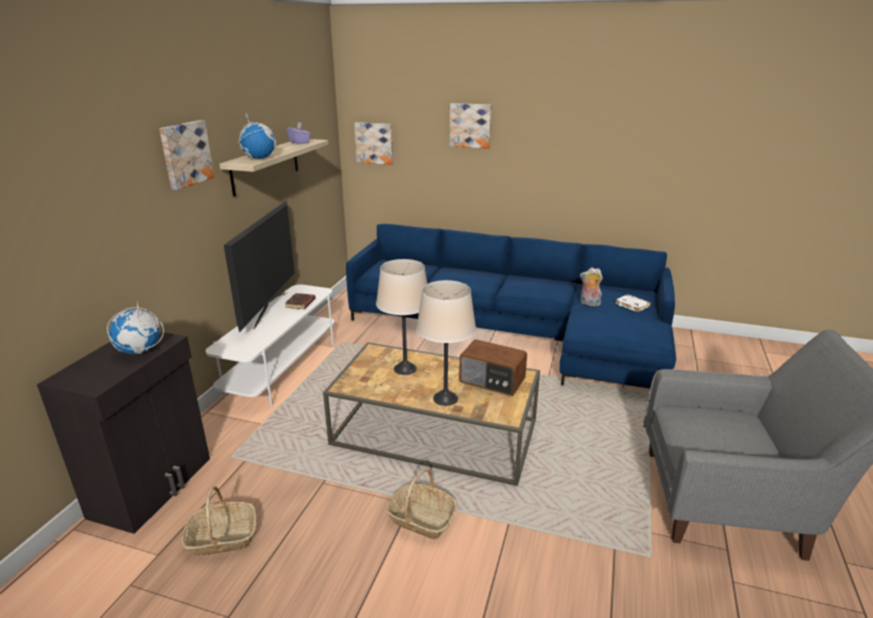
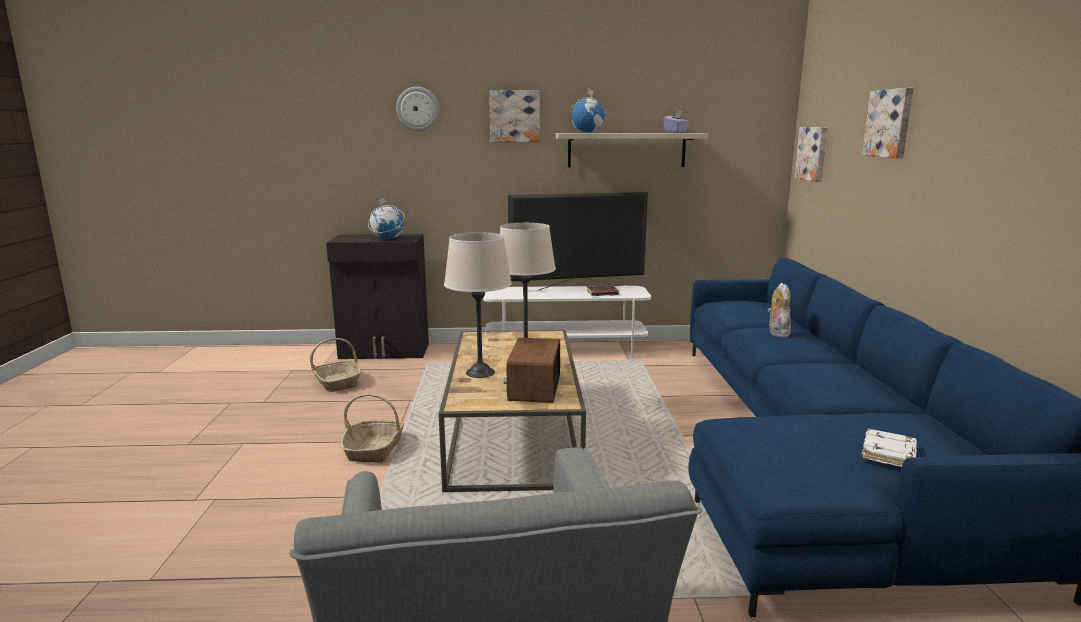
camera: 70 degrees right, 10 degrees down
(90, 168) = (418, 109): none -> wall clock
(589, 304) = (836, 419): plush toy -> plush toy (776, 333)

